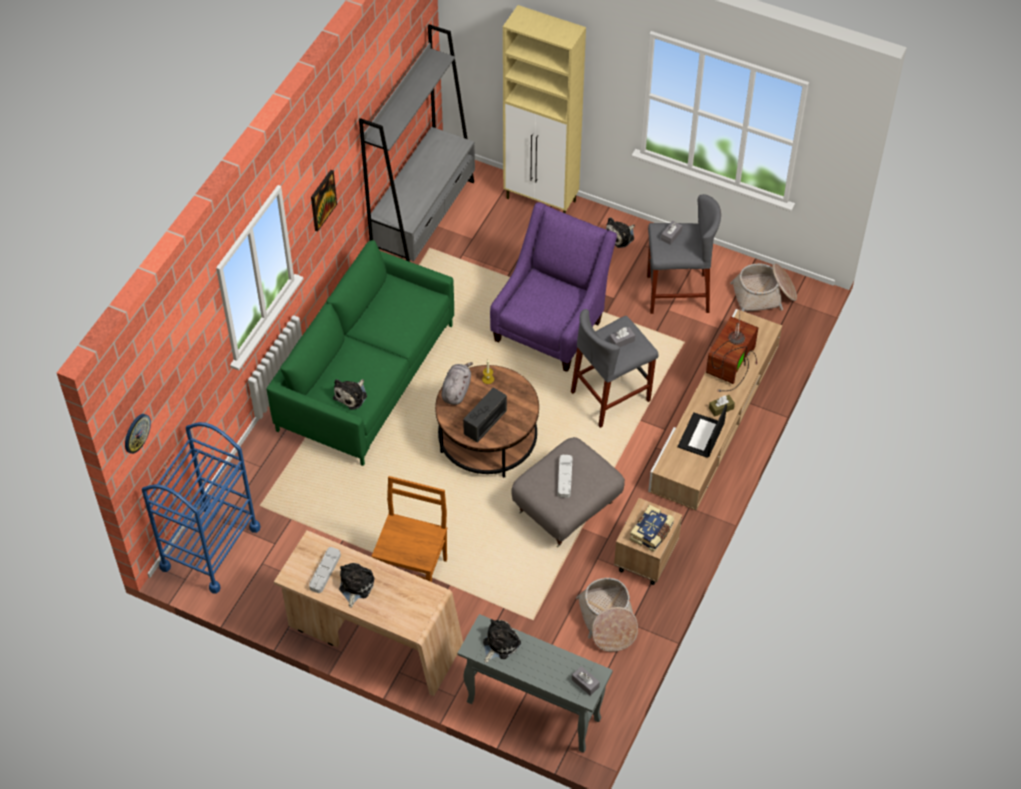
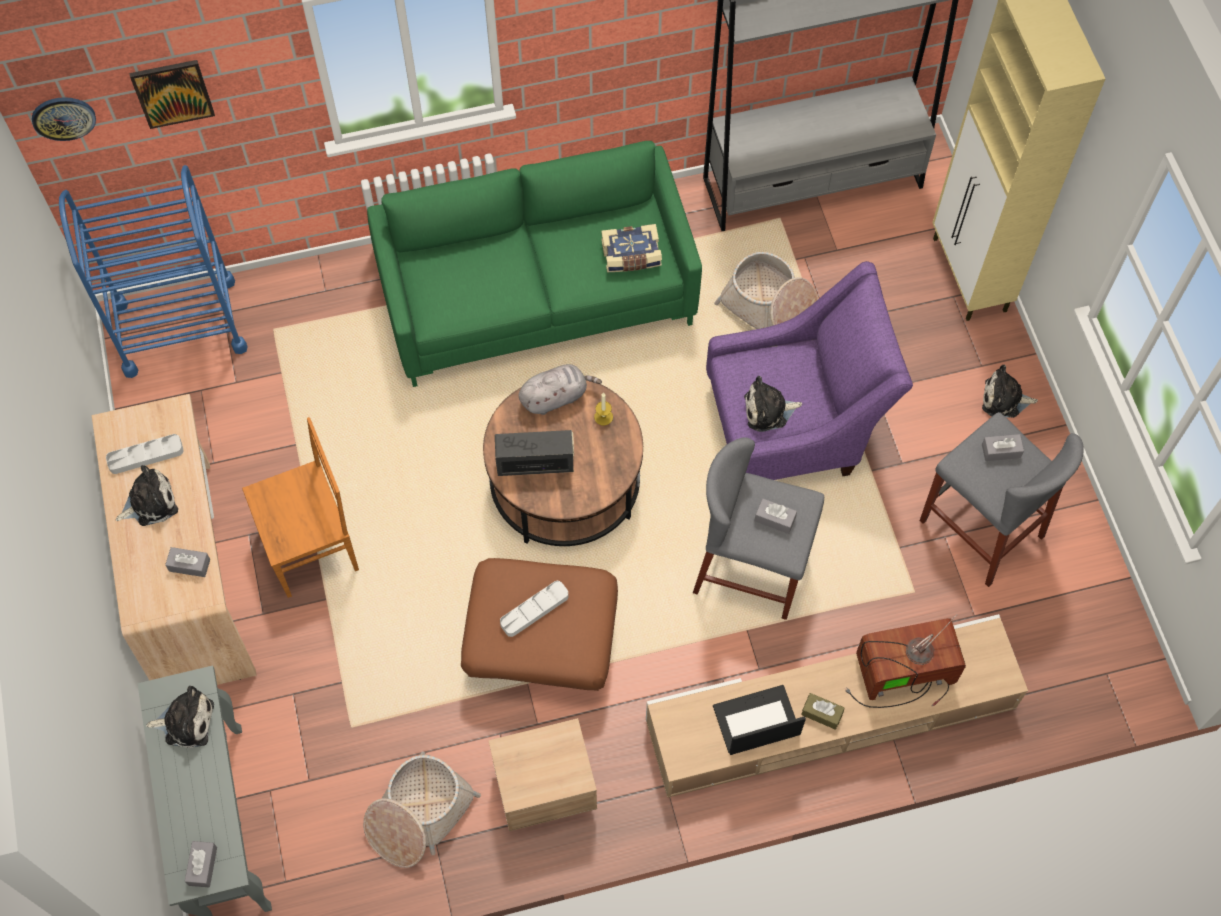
camera: 50 degrees right, 10 degrees up
(322, 200) = (602, 39): picture -> picture (172, 93)
(352, 395) = (442, 297): plush toy -> plush toy (768, 410)
(410, 590) = (189, 565): none -> grey tissue box
(567, 509) = (541, 646): grey ottoman -> brown ottoman
(652, 533) = (537, 774): book -> book (631, 256)
(764, 296) = (1081, 632): basket -> basket (769, 308)

